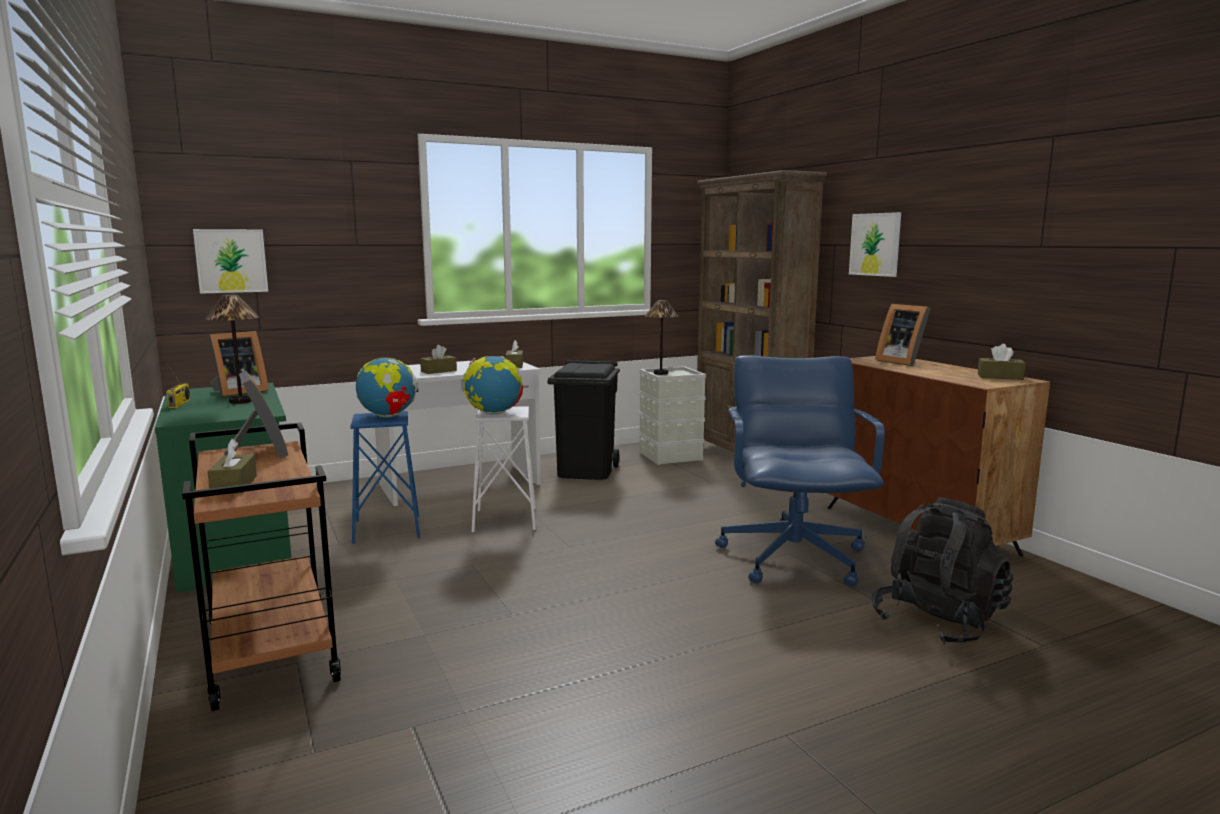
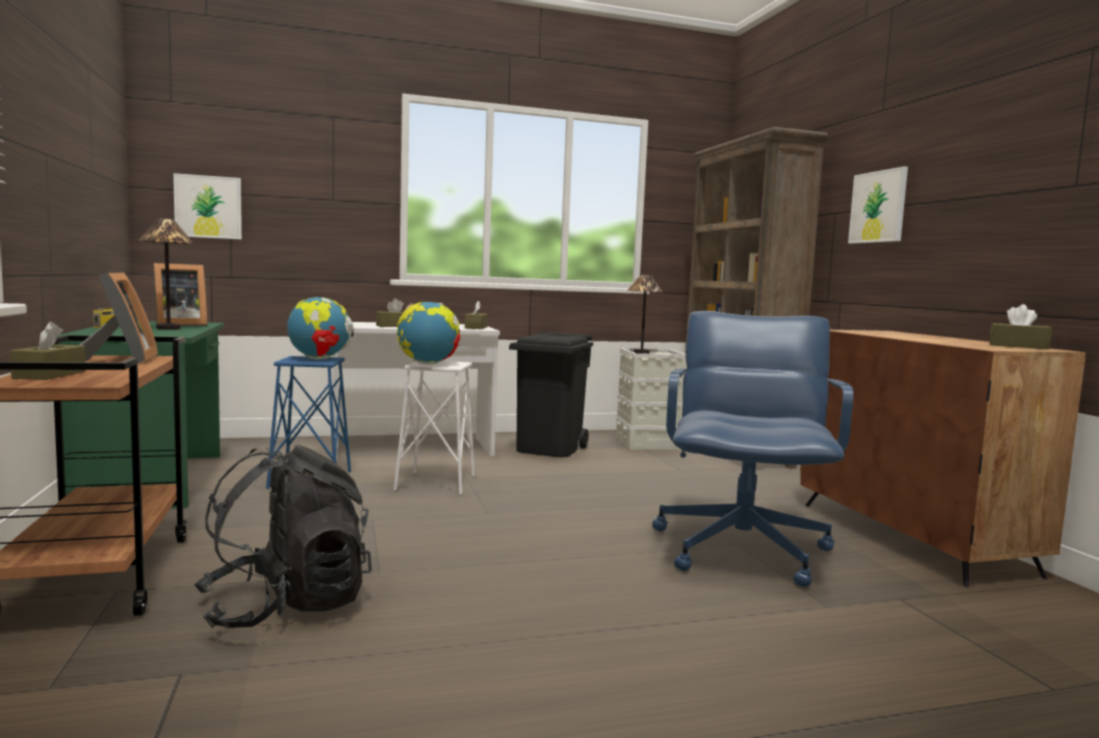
camera: 10 degrees right, 5 degrees down
(901, 362) = (899, 334): picture frame -> none
(938, 622) = (905, 641): black backpack -> black backpack (286, 606)

